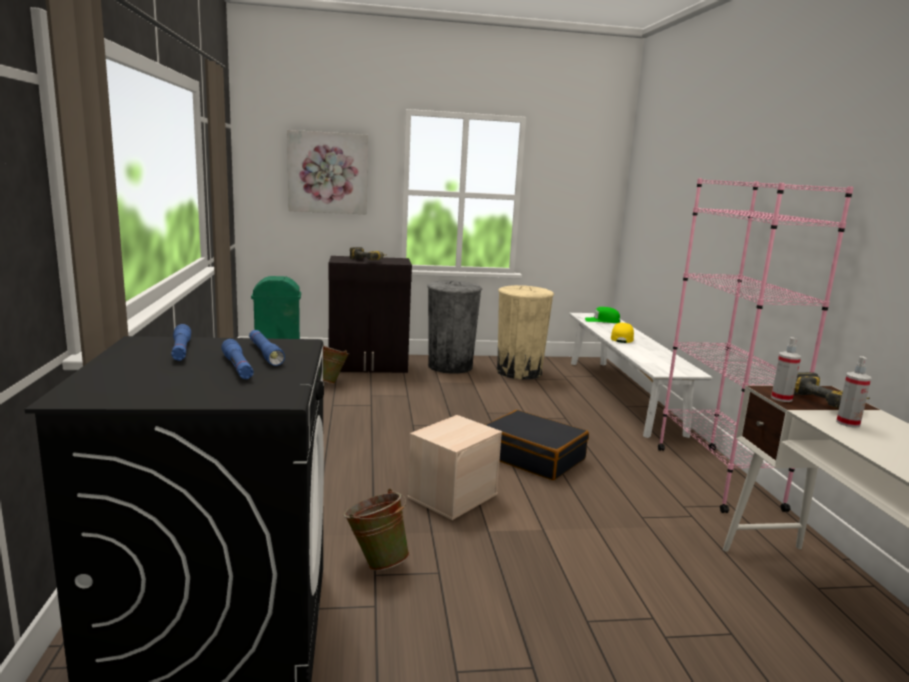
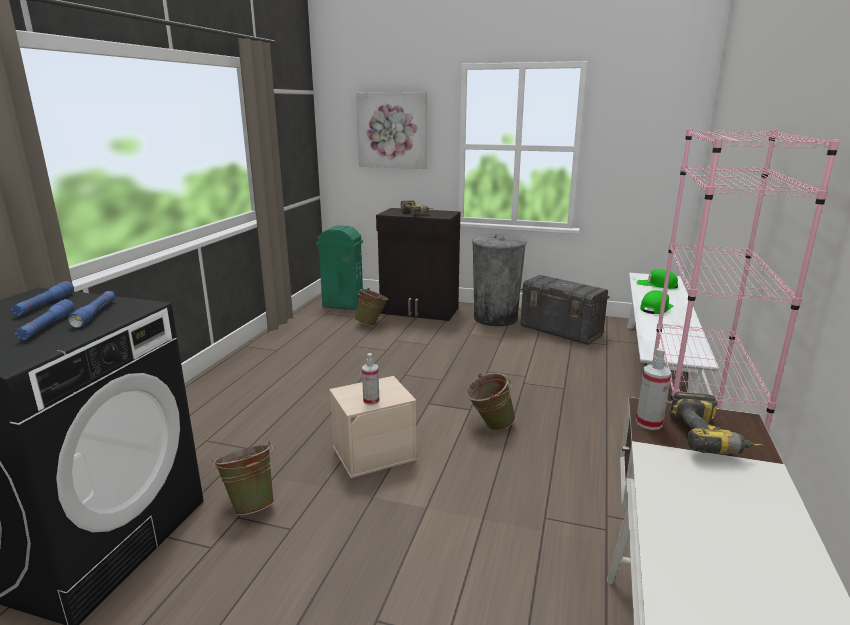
camera: 25 degrees right, 5 degrees up
(519, 372) = (561, 331): beige trash can -> grey storage box
(533, 457) = (489, 426): black suitcase -> green bucket
(622, 338) = (656, 308): yellow cap -> green cap
(848, 423) = (692, 476): spray bottle -> spray bottle (371, 401)

